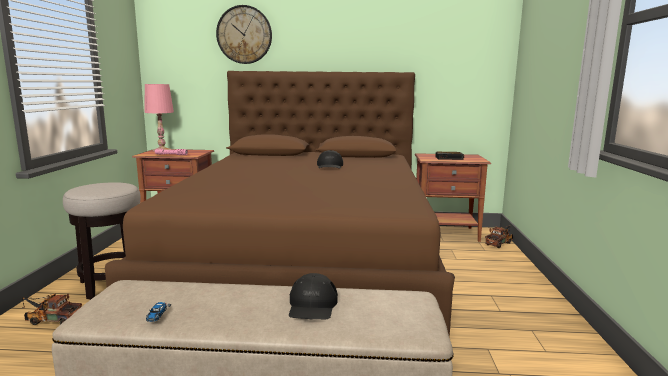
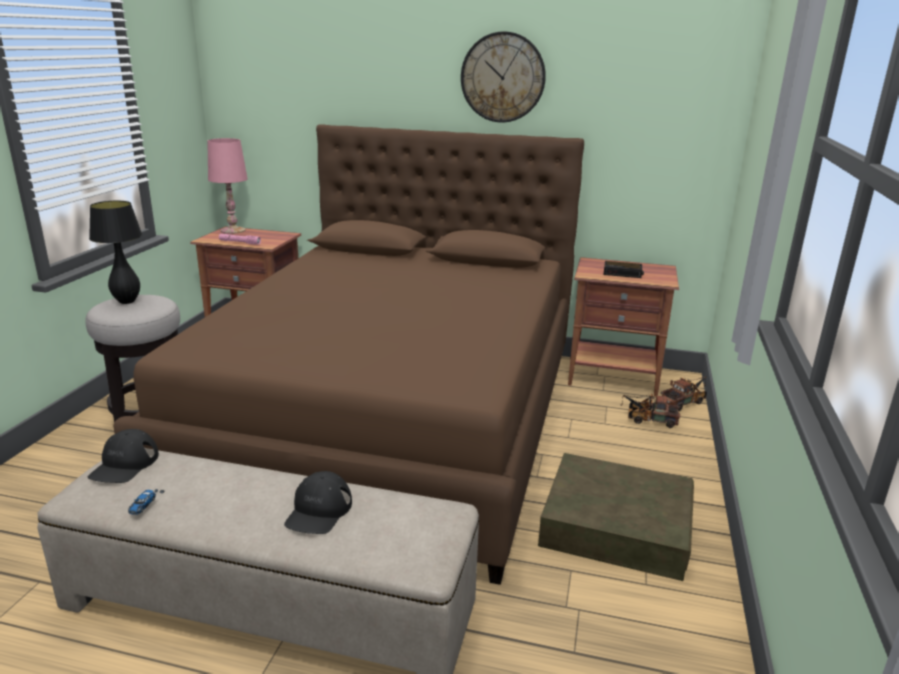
camera: 10 degrees right, 10 degrees up
(51, 320) = (73, 465): toy truck -> toy truck (648, 420)
(97, 185) = (127, 301): none -> black table lamp
(244, 35) = (341, 72): wall clock -> wall clock (503, 77)
(330, 166) = (432, 285): black cap -> black cap (124, 464)
(501, 316) = (616, 524): none -> brown storage box

